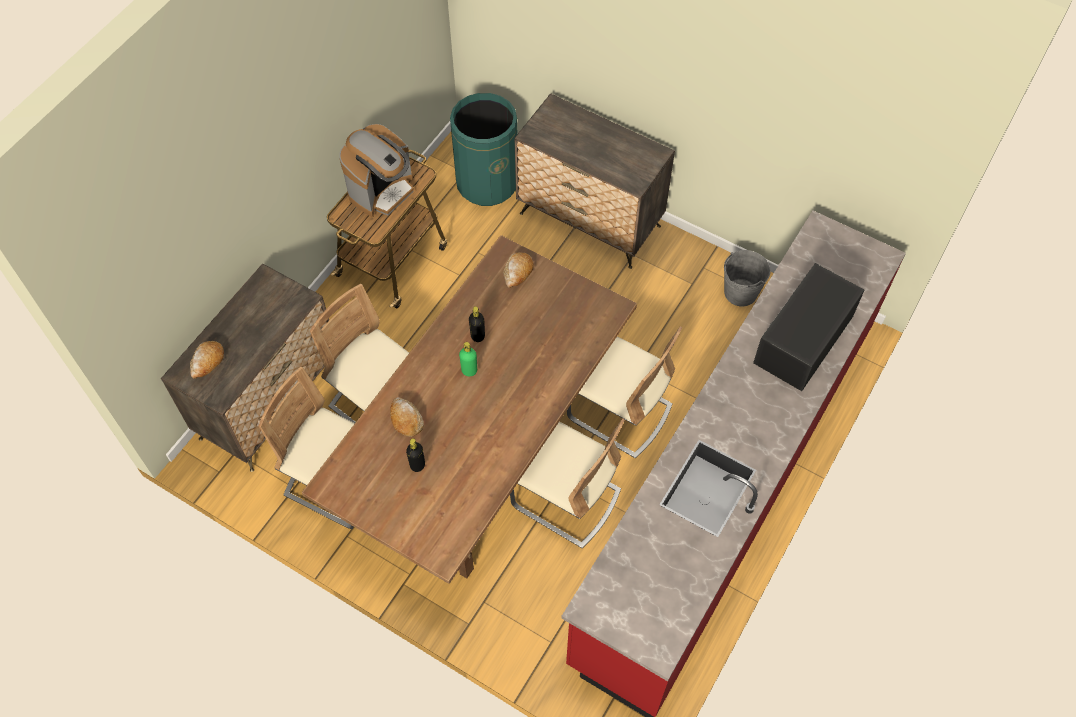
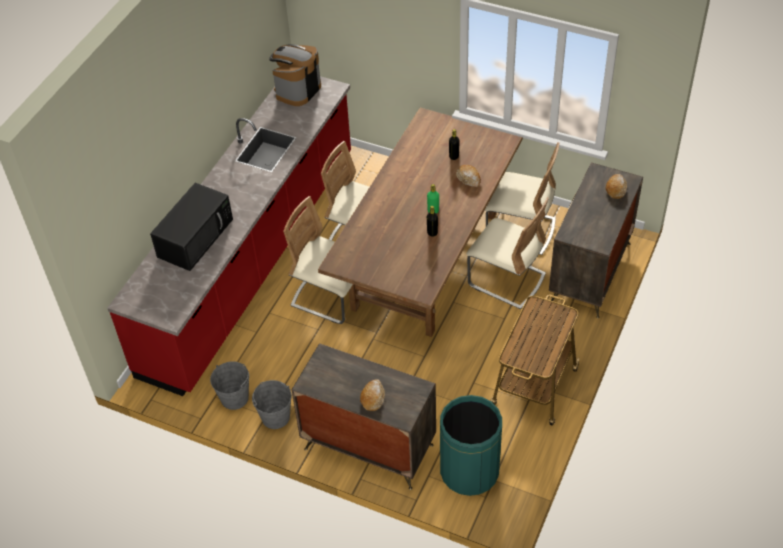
camera: 175 degrees right, 10 degrees down
(382, 191) = (540, 338): coffee machine -> coffee machine (297, 90)
(517, 272) = (411, 279): bread -> bread (373, 397)
(692, 264) = (275, 417): none -> grey bucket

